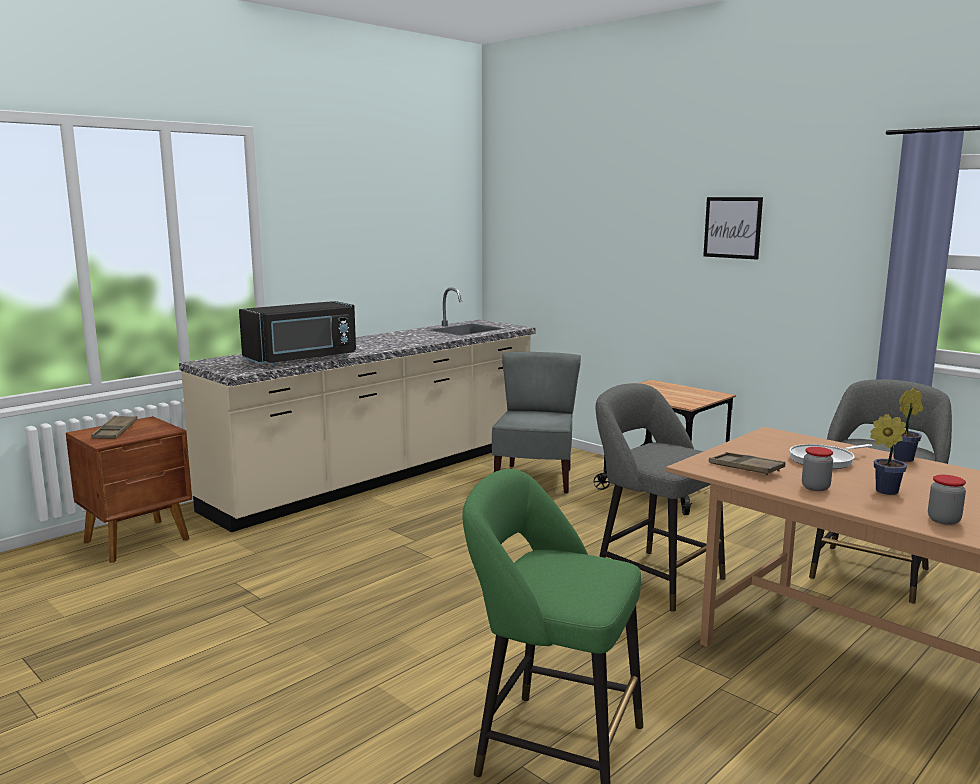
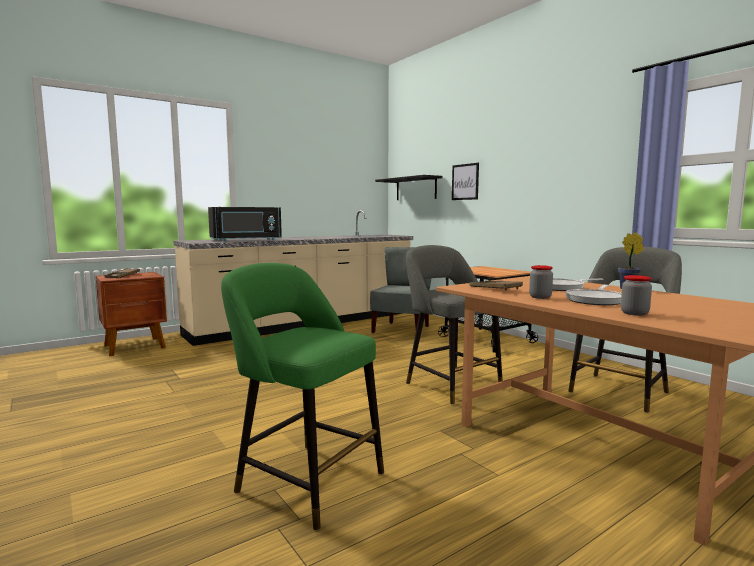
camera: 10 degrees right, 5 degrees down
(534, 250) = (416, 189): none -> black shelf
(732, 227) = (533, 157): picture -> picture (465, 182)
(883, 491) = (595, 300): potted plant -> frying pan

